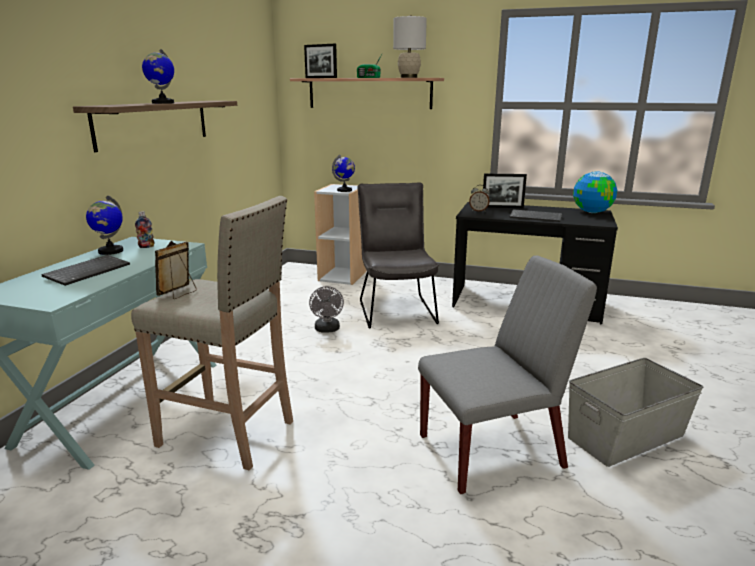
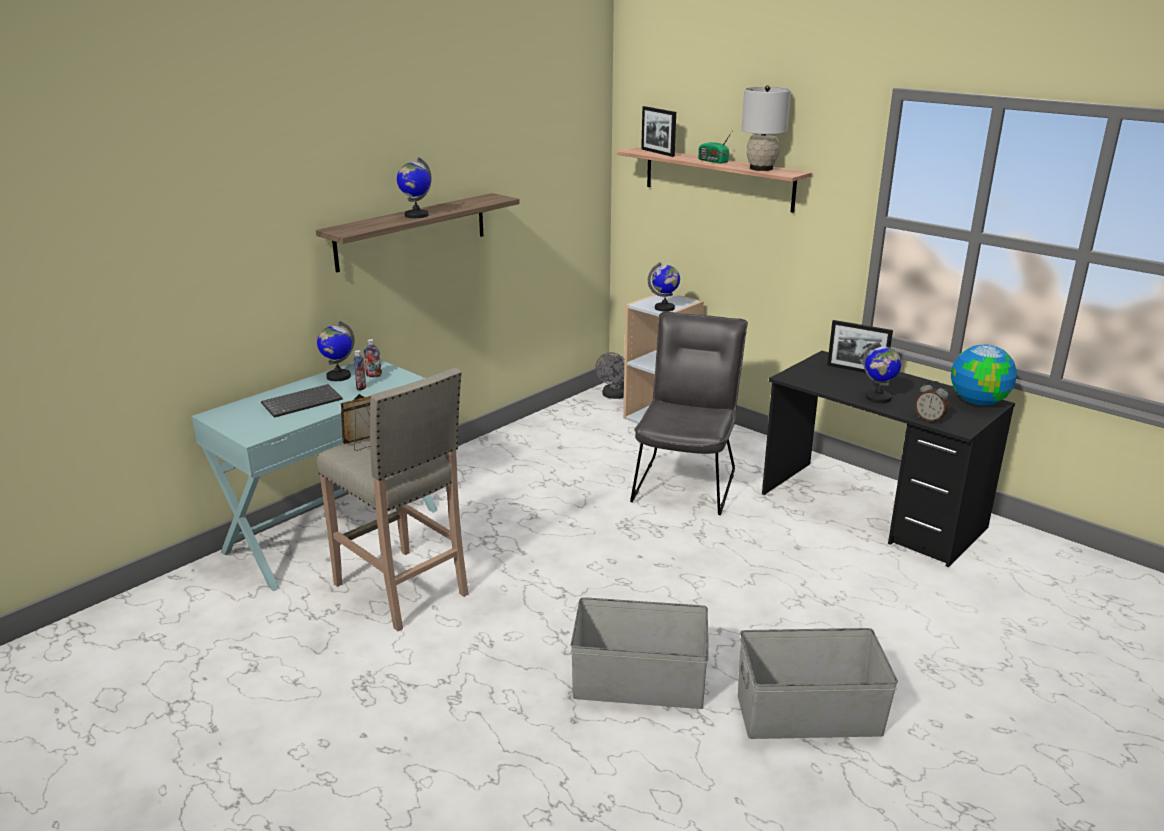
camera: 25 degrees right, 5 degrees up
(141, 255) = (361, 387): none -> bottle
(327, 330) = (582, 493): grey fan -> grey fan (614, 396)
(478, 211) = (813, 372): alarm clock -> alarm clock (929, 419)
(492, 451) = (639, 684): grey chair -> grey storage box
(536, 217) = (878, 398): keyboard -> globe

